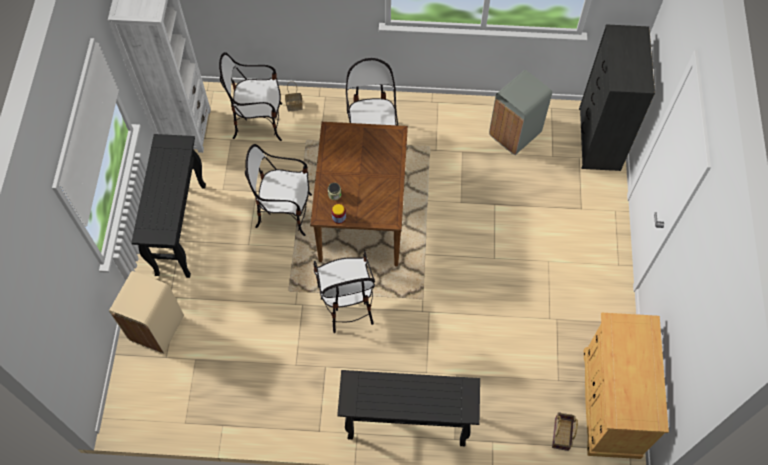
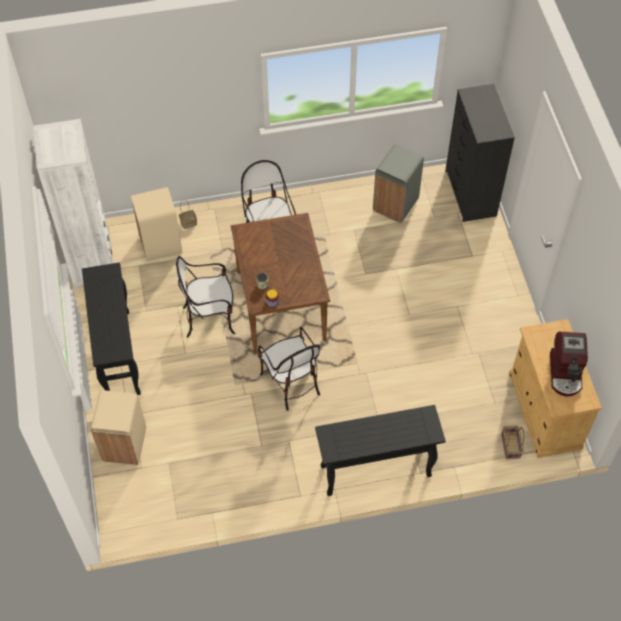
camera: 15 degrees left, 5 degrees down
(259, 122) = (160, 244): chair -> beige trash can
(638, 379) = (566, 373): none -> coffee machine

